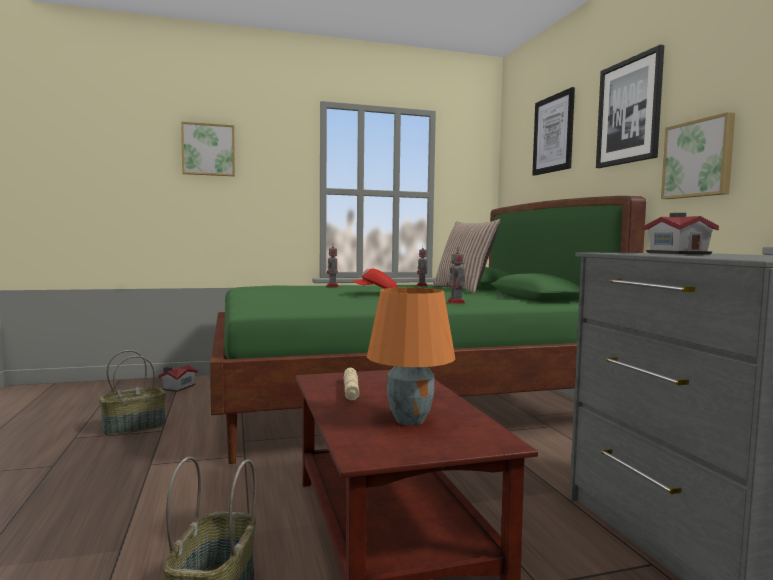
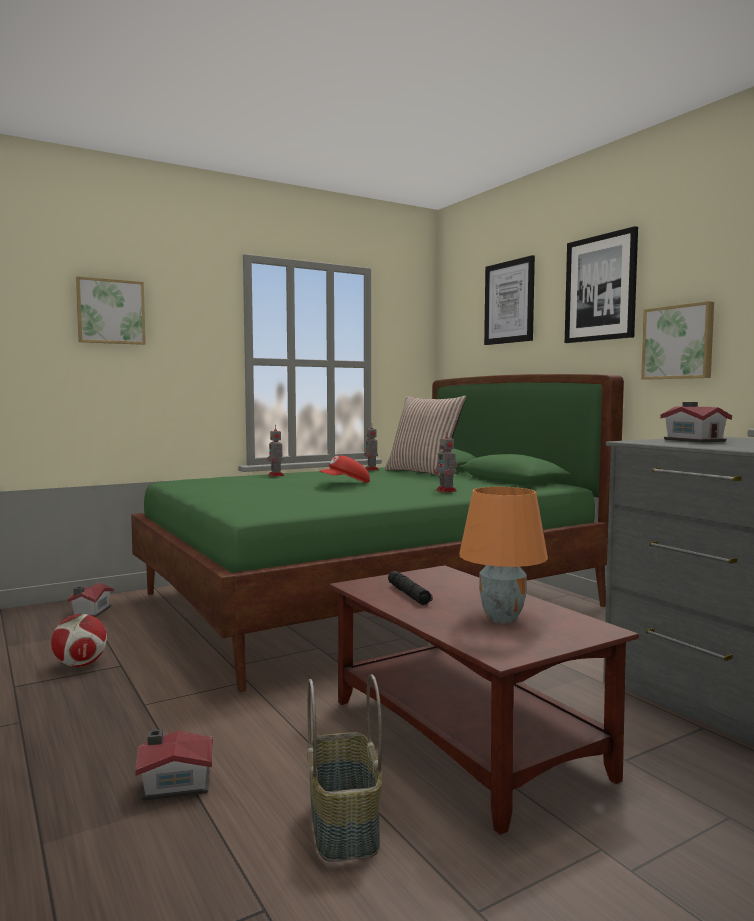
camera: 15 degrees left, 0 degrees up
(112, 536) = (174, 784): none -> toy house
(134, 426) = (80, 665): basket -> football
(351, 390) = (408, 594): beige flashlight -> black flashlight

